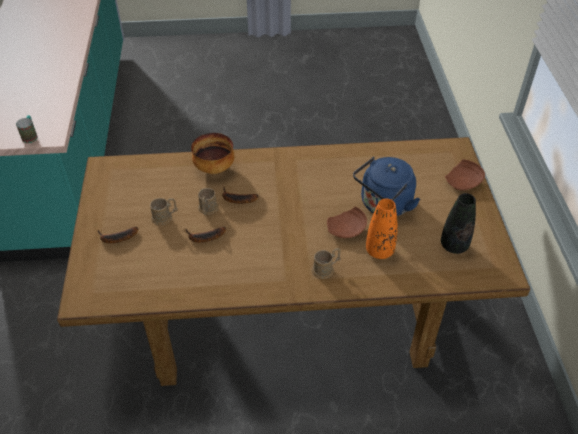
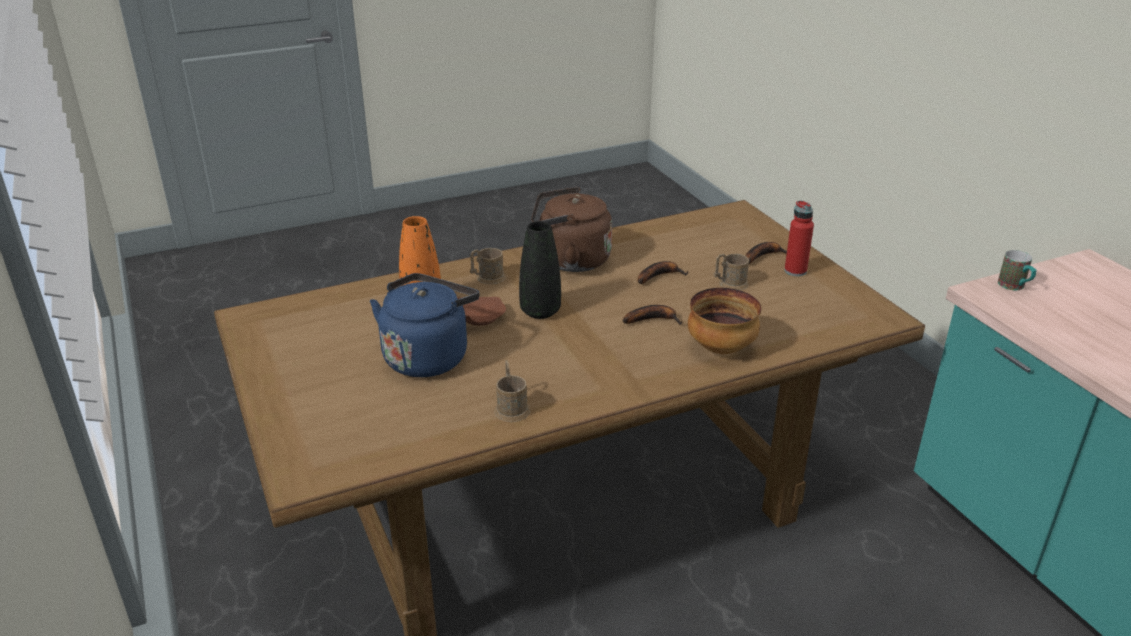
camera: 160 degrees right, 15 degrees down
(111, 217) = (795, 271): none -> red bottle
(207, 209) = (682, 302): brown mug -> brown mug (511, 407)
(256, 273) = (569, 260): none -> brown kettle
(454, 246) = (316, 331): black vase -> black vase (540, 311)
(463, 182) = (293, 417): brown plate -> none

